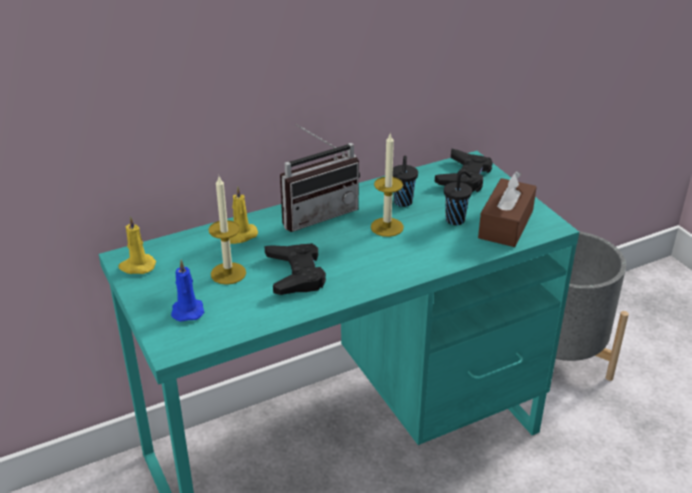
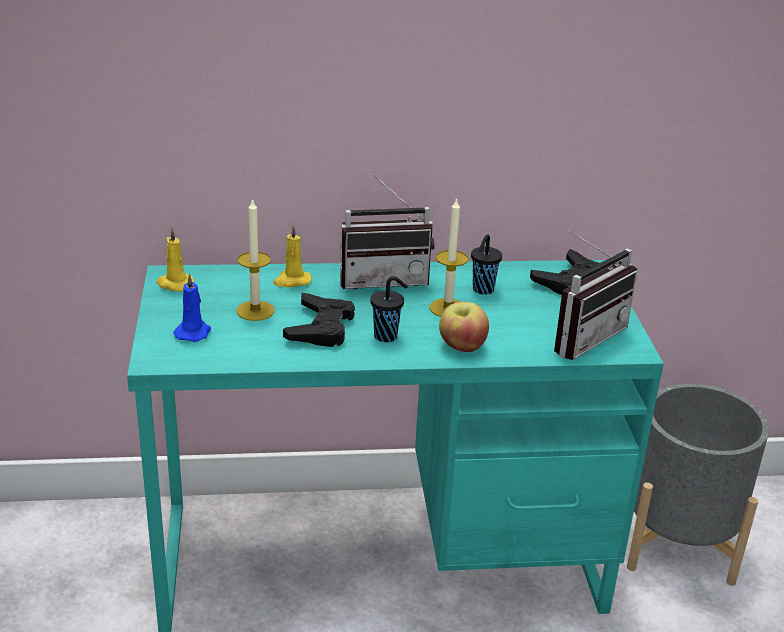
camera: 20 degrees right, 5 degrees down
(421, 259) = (462, 346): none -> apple
(456, 219) = (529, 319): black cup -> black cup (387, 336)
(506, 224) = (582, 336): brown tissue box -> radio

